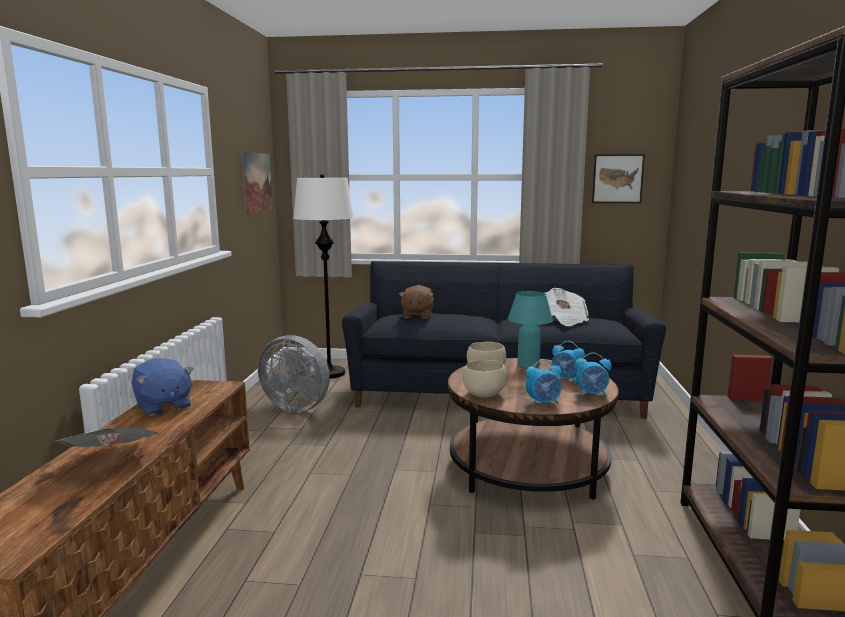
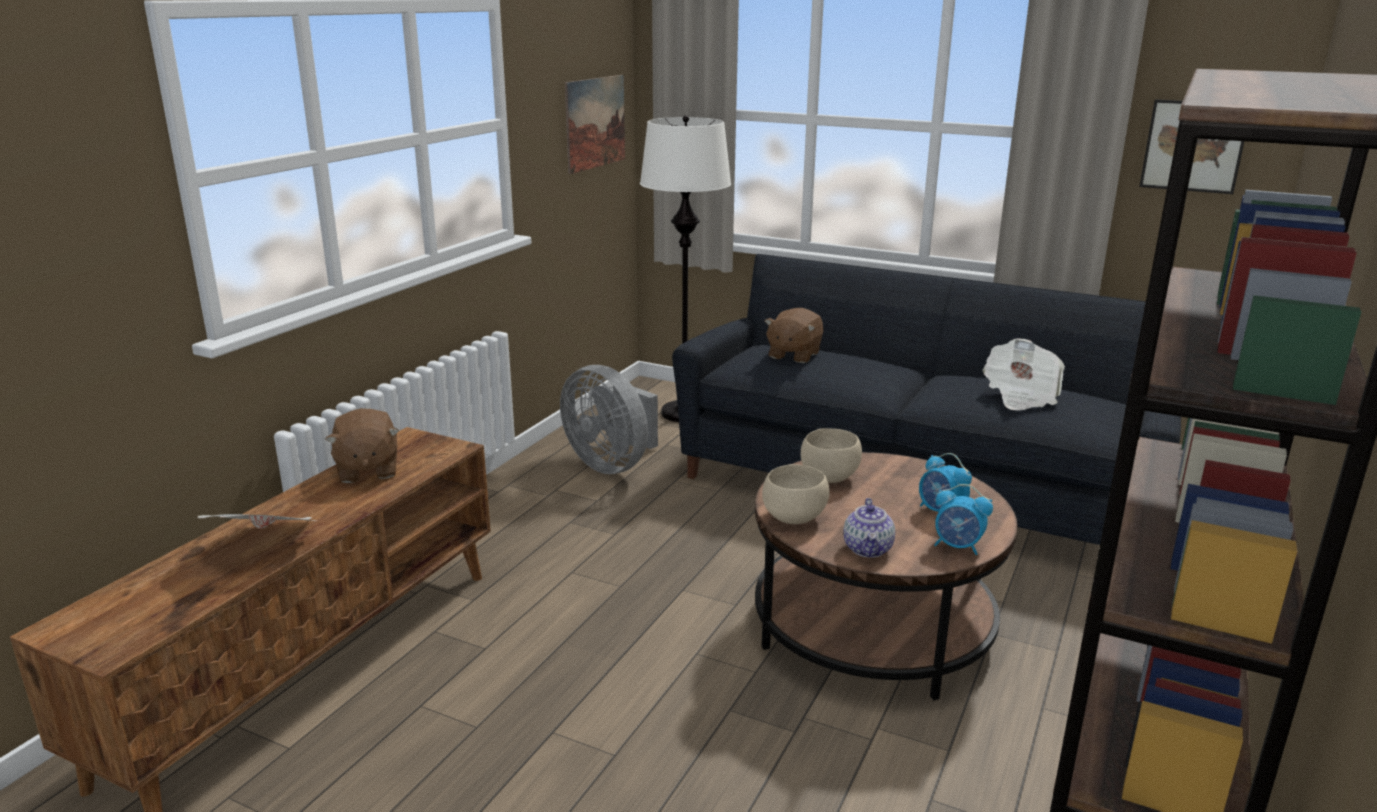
camera: 20 degrees right, 10 degrees up
(163, 406) = (367, 470): blue plush toy -> brown plush toy
(528, 366) = (905, 474): turquoise table lamp -> none
(543, 403) = (868, 549): alarm clock -> teapot

